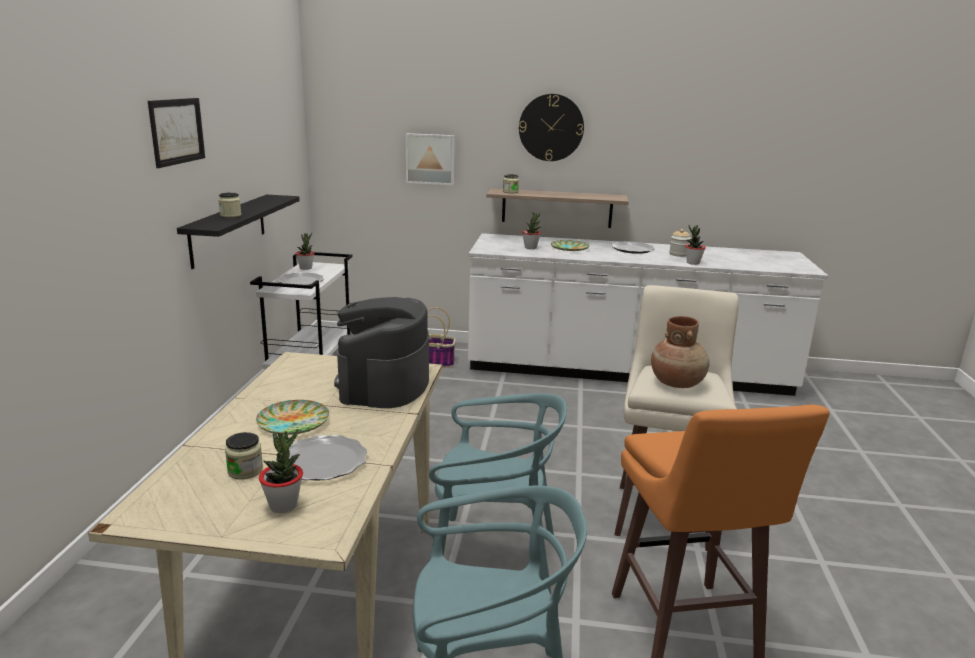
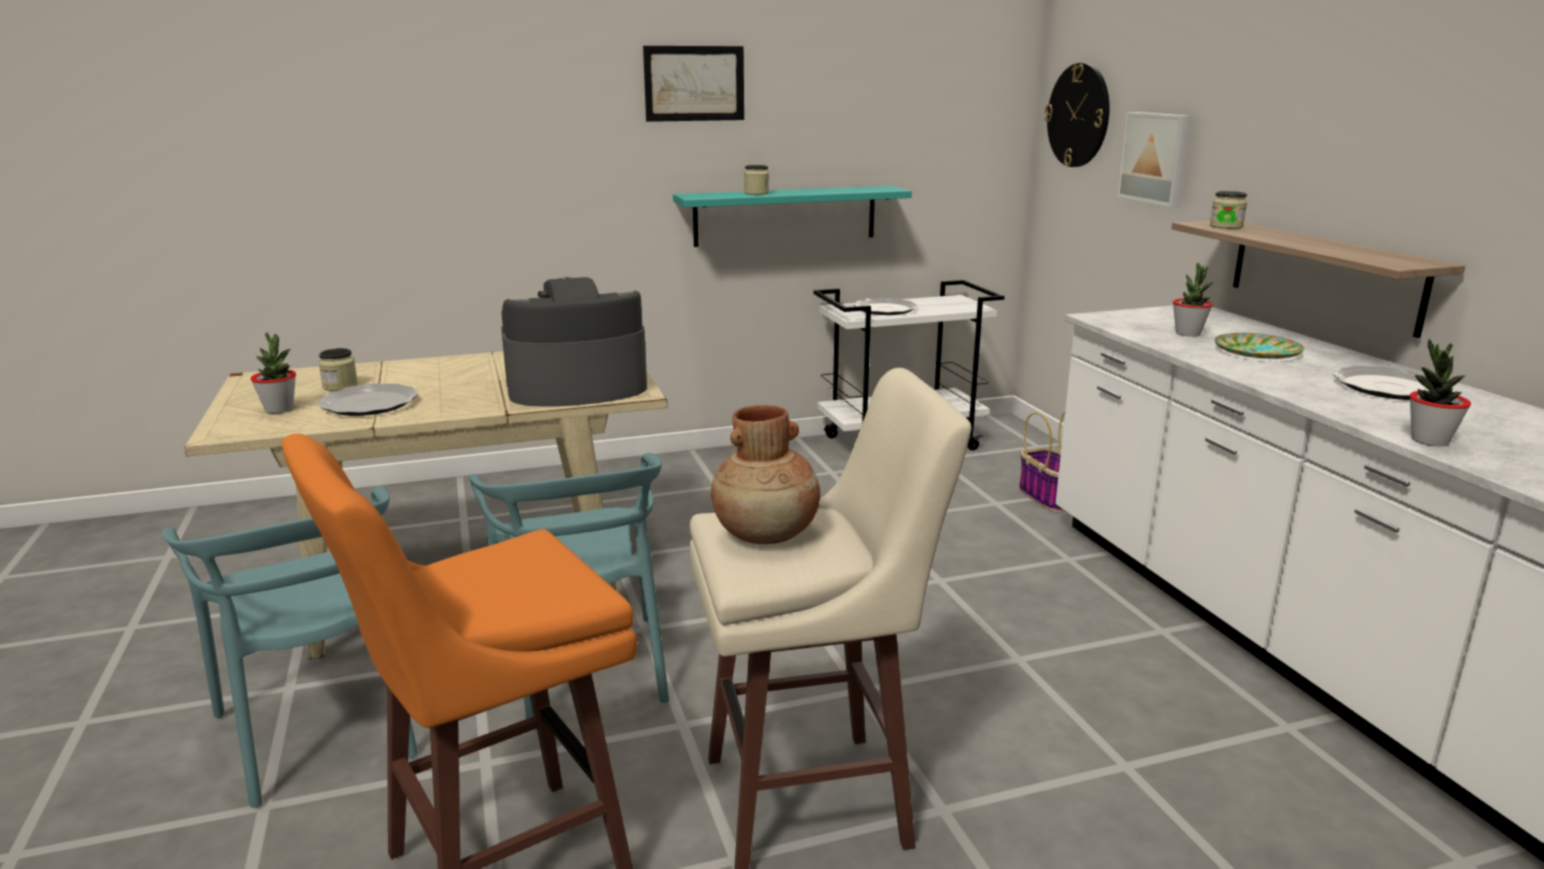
camera: 65 degrees right, 0 degrees up
(228, 229) = (785, 215): black shelf -> turquoise shelf
(293, 422) = (449, 378): plate -> none
(306, 268) = (938, 300): potted plant -> none
(551, 127) = (1338, 100): wall clock -> wall clock (1078, 115)
(678, 254) = (1469, 423): jar -> none

